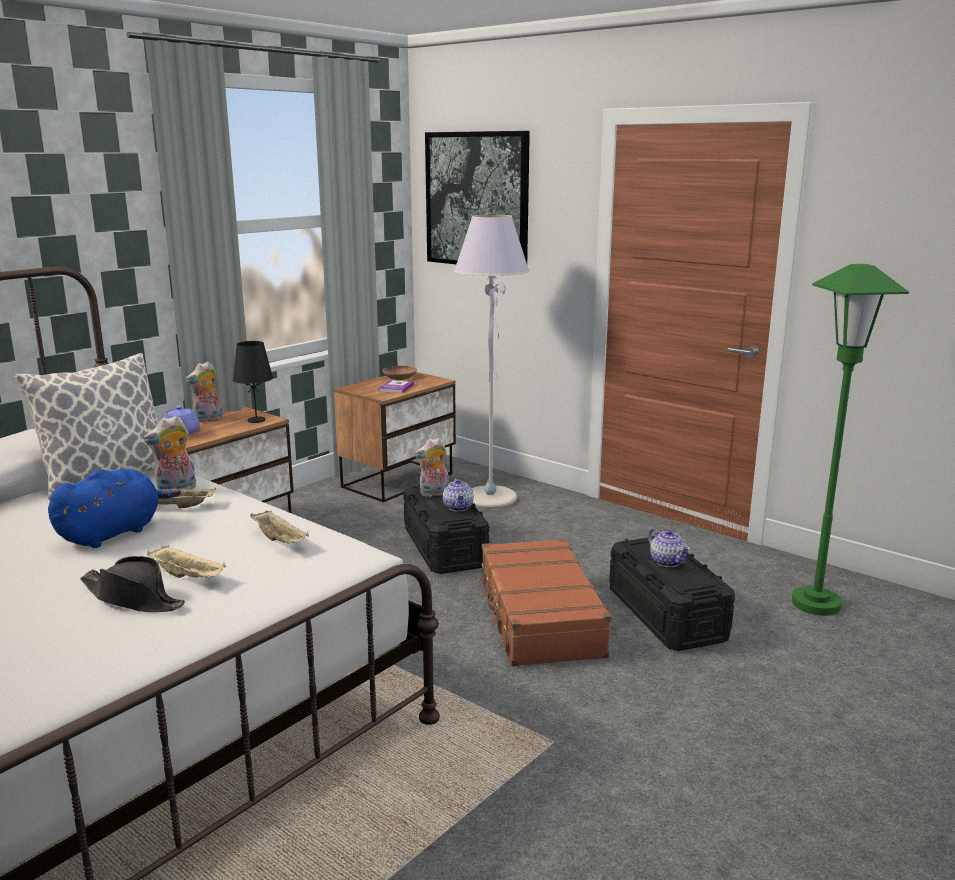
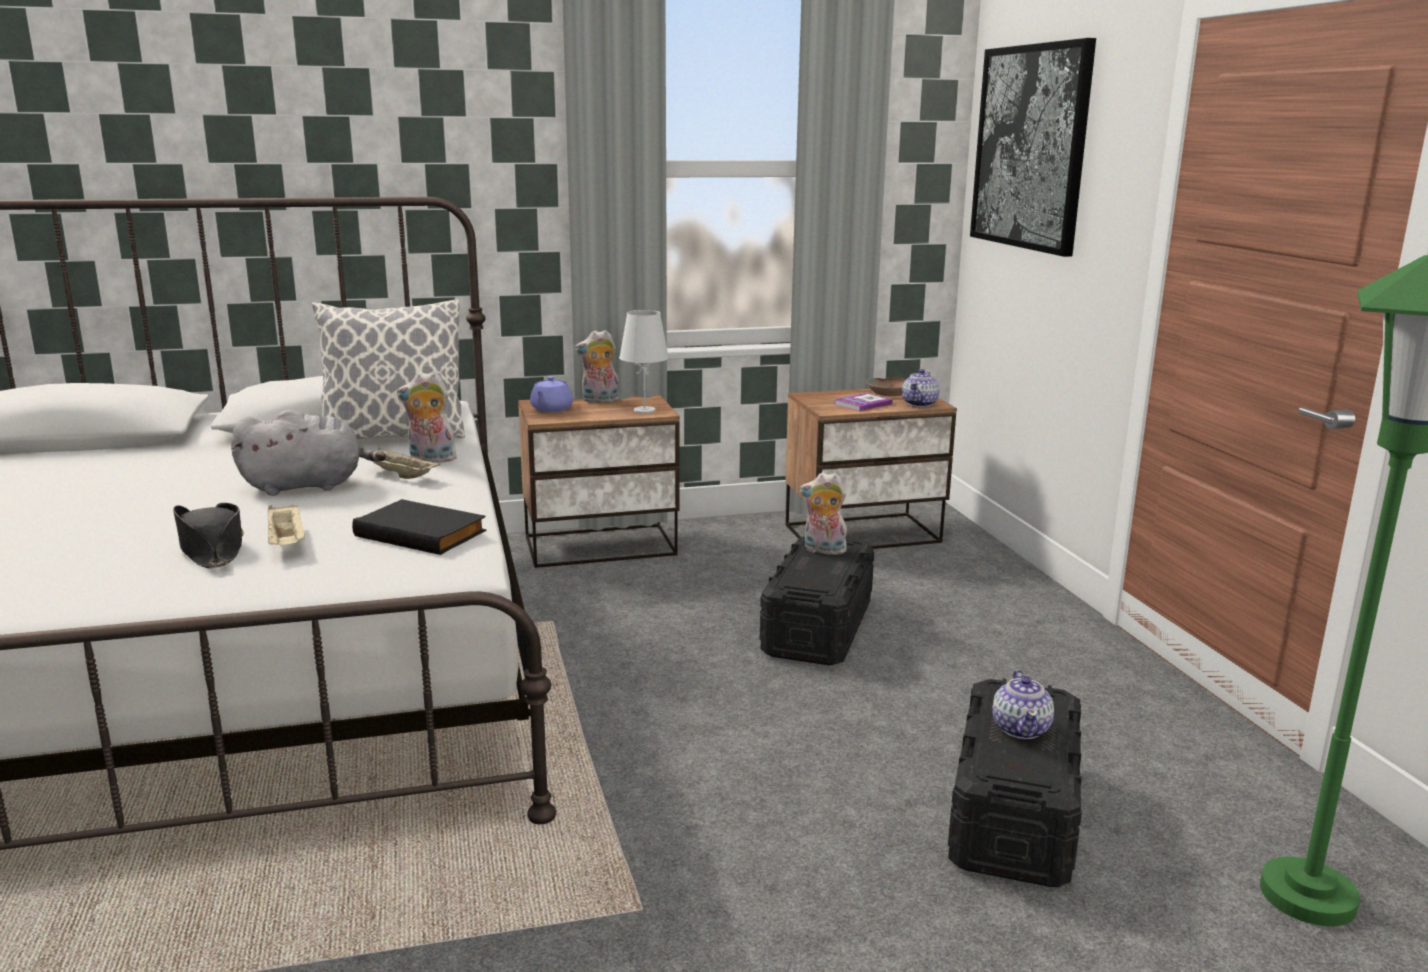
camera: 35 degrees right, 0 degrees up
(113, 533) = (308, 486): blue plush toy -> grey plush toy
(256, 420) = (644, 410): black table lamp -> white table lamp
(280, 540) = (423, 533): beige tray -> black book
(458, 507) = (830, 574): teapot -> teapot (920, 404)
(490, 498) = (955, 585): grey floor lamp -> none
(538, 617) = (824, 751): brown suitcase -> none

